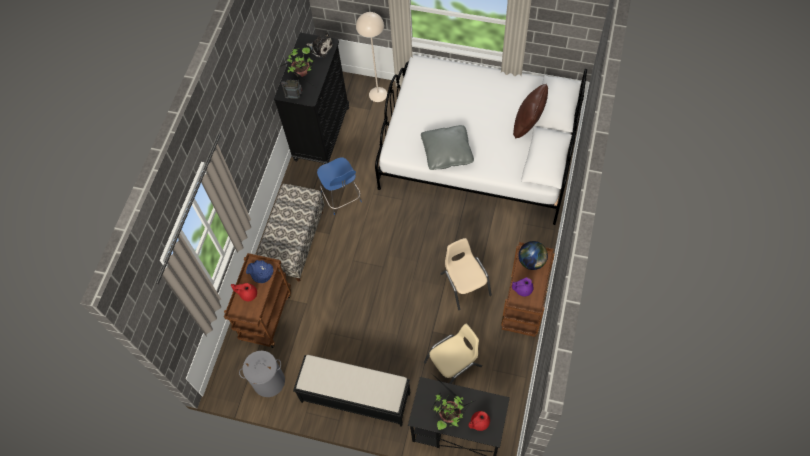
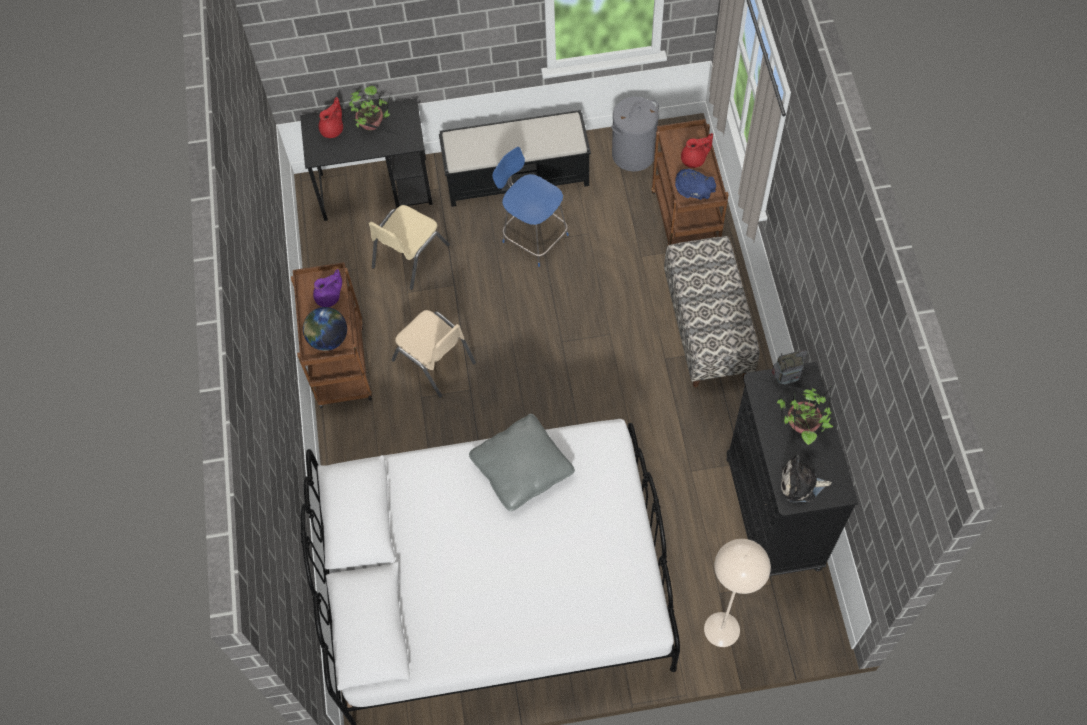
camera: 155 degrees right, 0 degrees up
(342, 198) = (677, 418): blue chair -> blue chair (533, 237)
(528, 124) = (407, 573): brown pillow -> none

